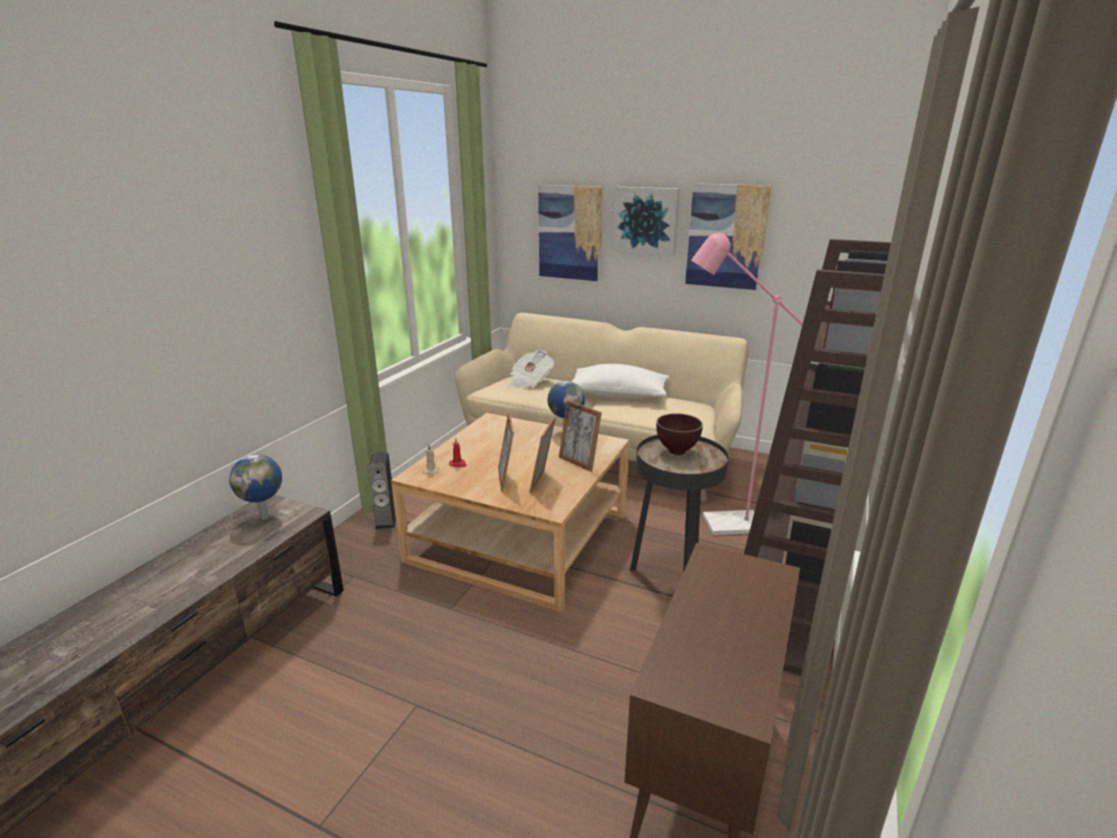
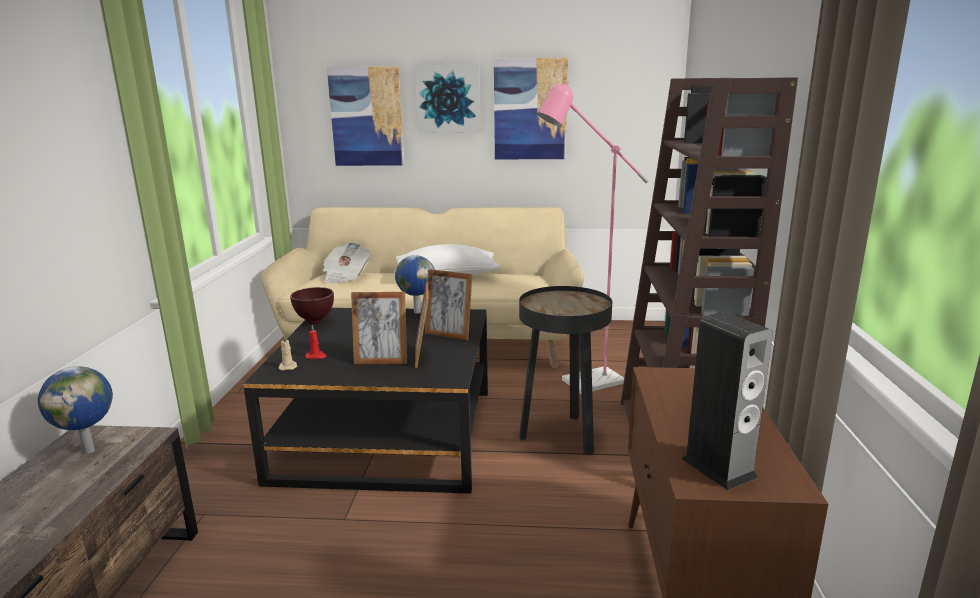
camera: 20 degrees left, 5 degrees down
(386, 520) = (217, 448): speaker -> speaker (718, 468)
(506, 479) = (381, 361): picture frame -> picture frame turned 60 degrees counterclockwise
(520, 537) = (387, 433): beige coffee table -> black coffee table
(675, 452) = (557, 302): brown bowl -> brown bowl (314, 322)

